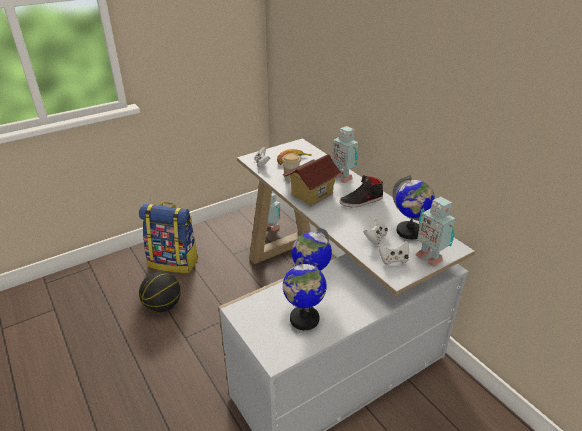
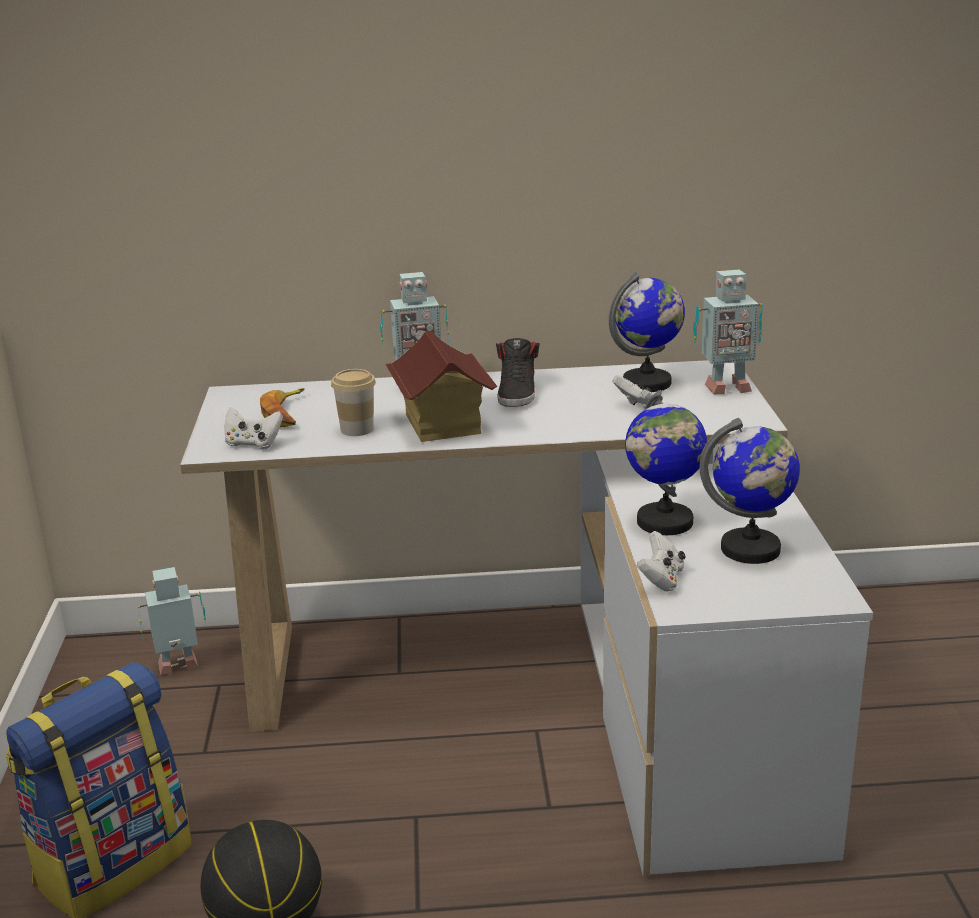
camera: 60 degrees left, 10 degrees down
(393, 260) = (710, 412): white game controller -> white game controller (661, 580)

